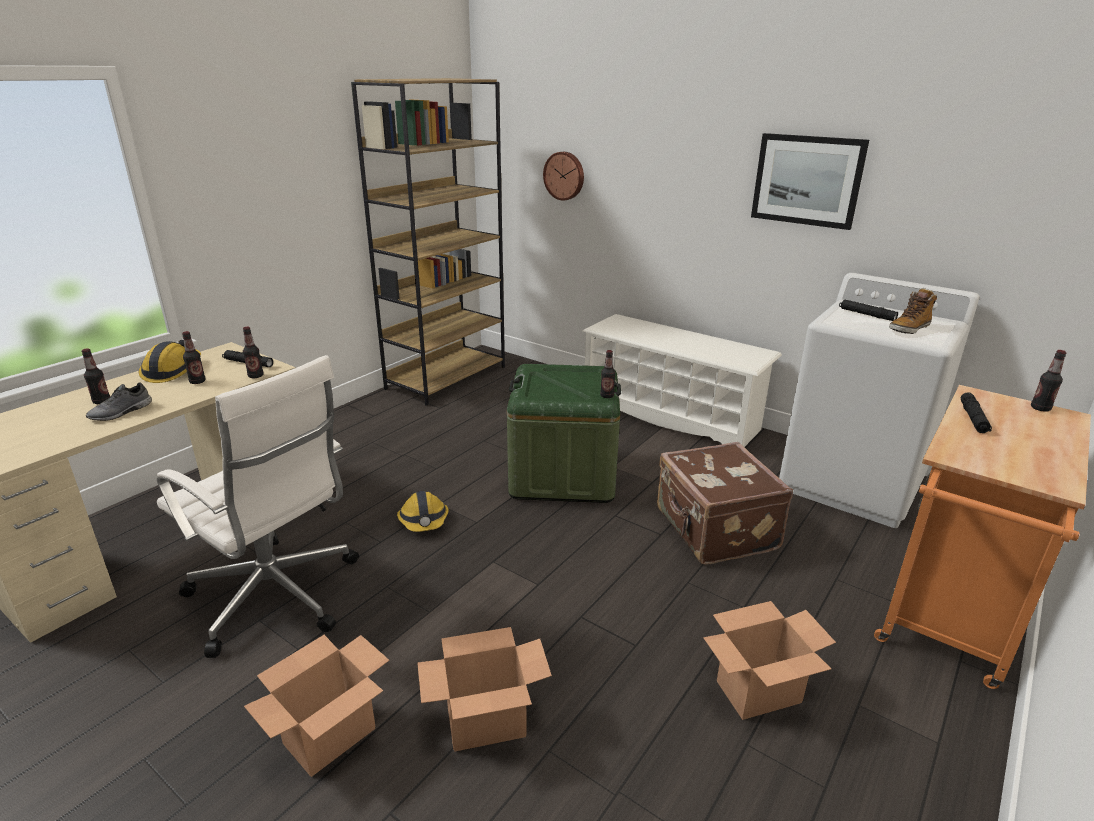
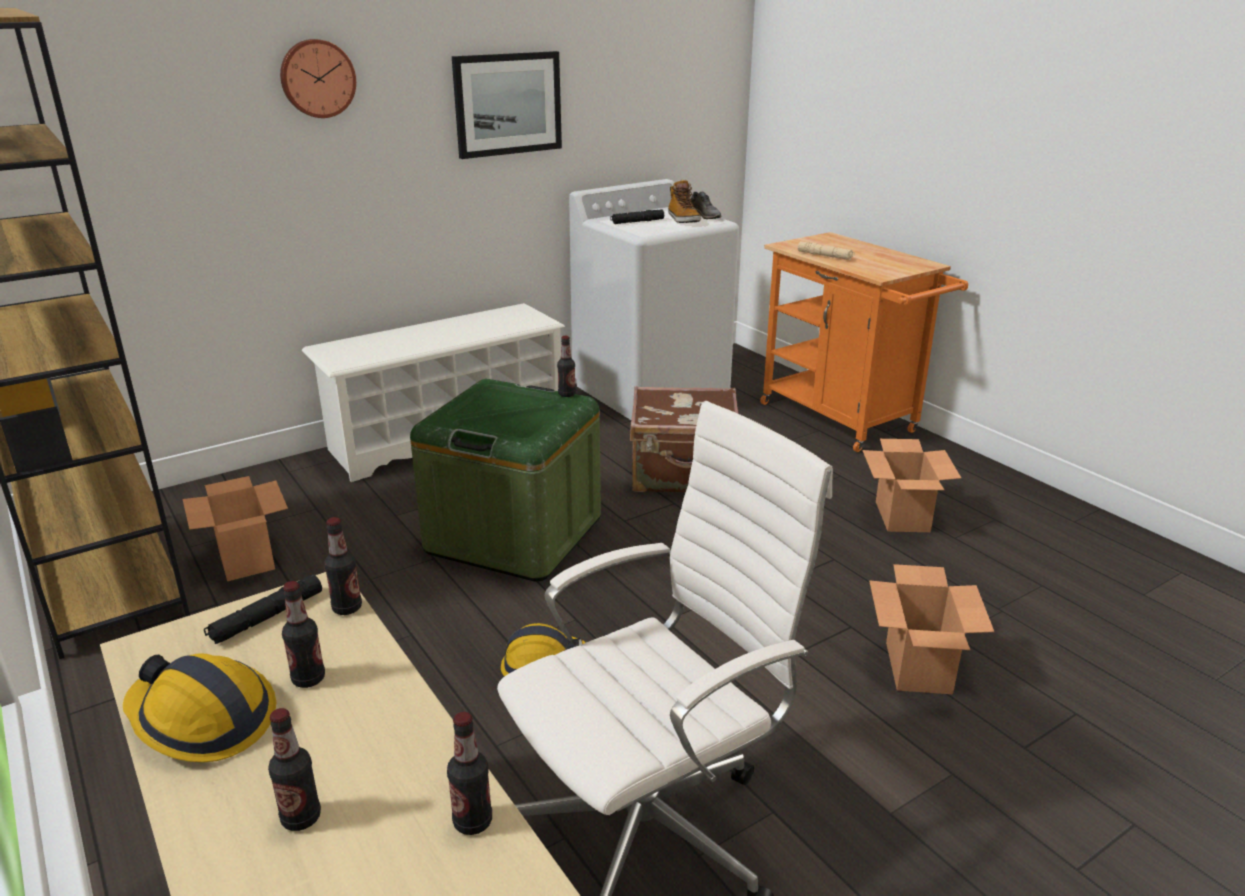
camera: 70 degrees left, 0 degrees up
(121, 412) = (393, 776): grey shoe -> grey shoe (705, 216)
(330, 735) = (924, 786): cardboard box -> cardboard box (246, 559)
(564, 175) = (152, 164): wall clock -> wall clock (317, 78)
(973, 418) = (825, 256): black flashlight -> beige flashlight
(1040, 408) = (817, 238): bottle -> bottle (473, 822)

